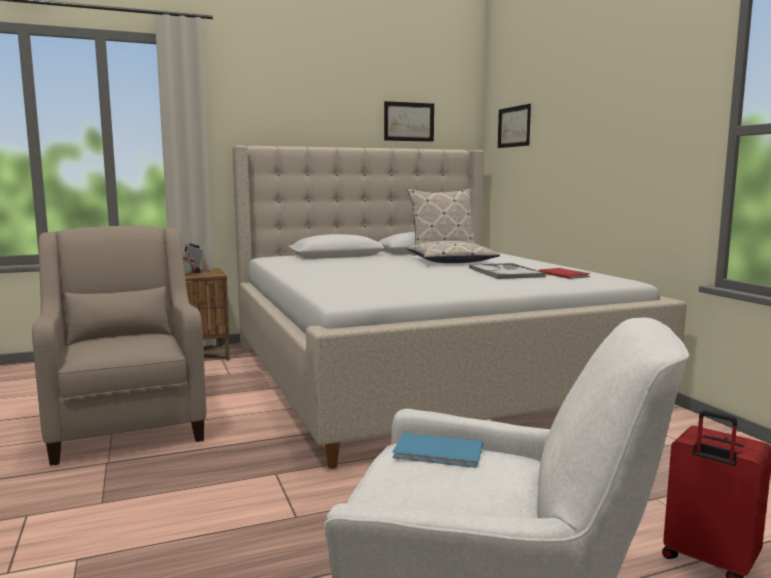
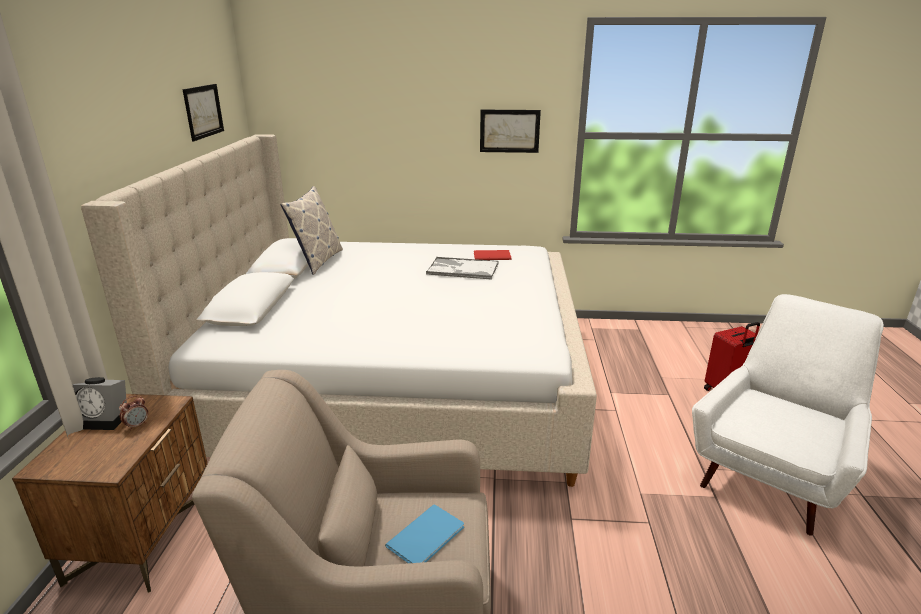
camera: 65 degrees left, 15 degrees up
(440, 453) = (750, 414): blue book -> blue book (428, 536)
(450, 261) = (377, 271): pillow -> none
(514, 126) = (312, 109): picture -> picture (509, 131)

